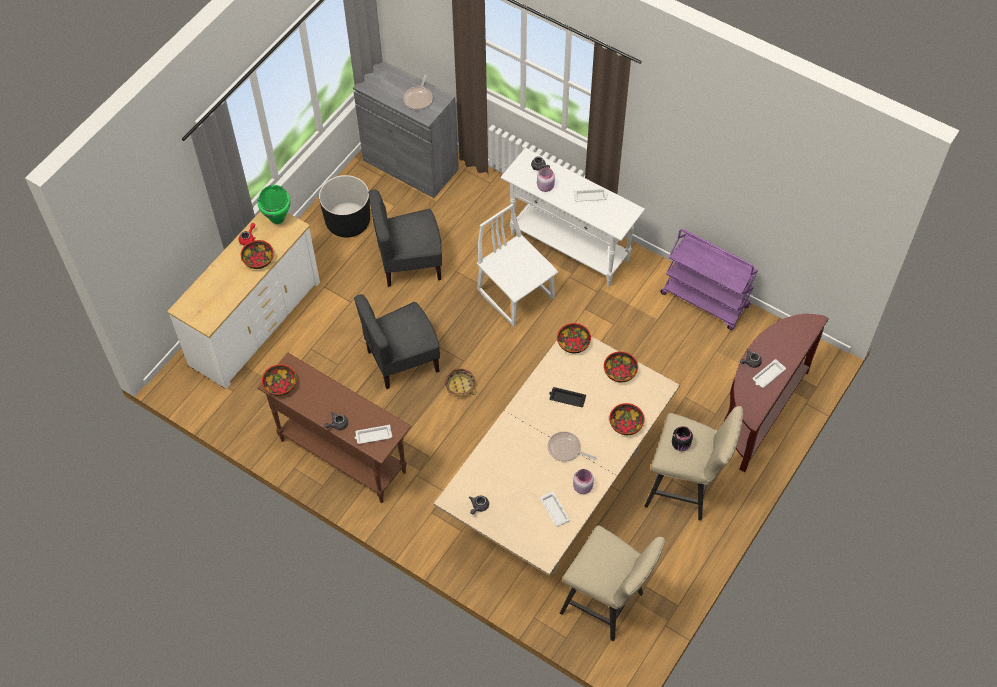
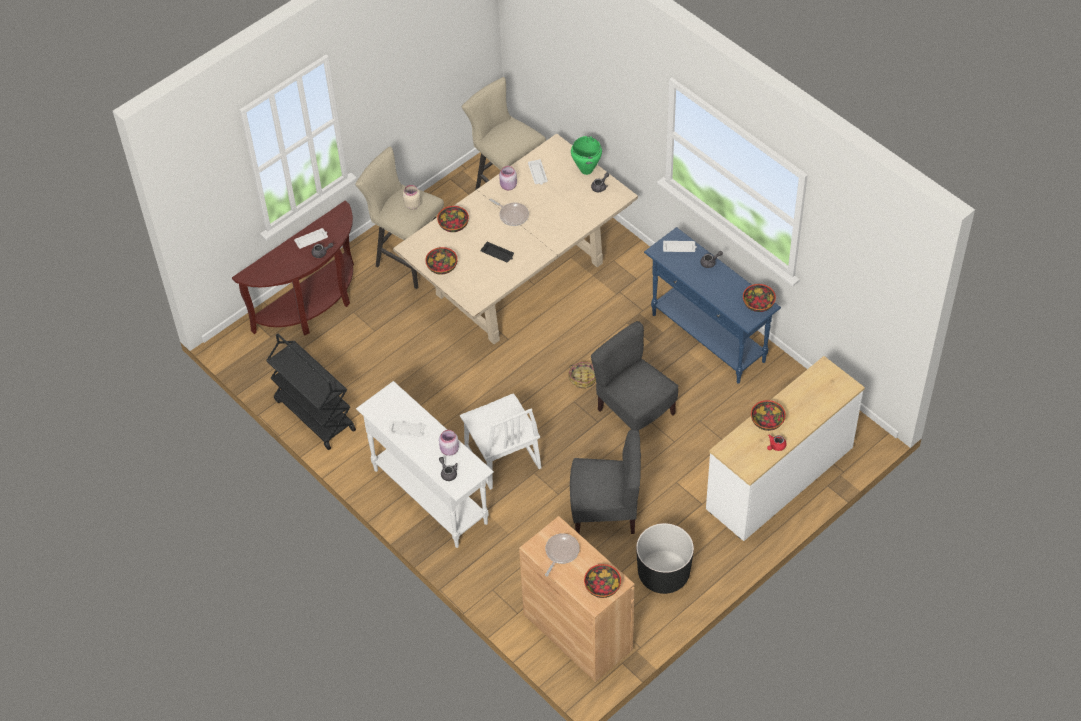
camera: 165 degrees left, 5 degrees down
(278, 218) = (742, 462): green cooking pot -> green cooking pot (586, 170)
(343, 455) = (708, 338): brown console table -> blue console table
(402, 360) = (634, 413): grey chair -> grey chair turned 120 degrees counterclockwise
(410, 164) = (577, 632): grey cabinet -> brown cabinet
(574, 343) = (475, 298): bowl -> bowl (602, 586)
(681, 444) = (412, 204): black jar -> beige jar
(705, 300) = (314, 415): purple cart -> black cart

